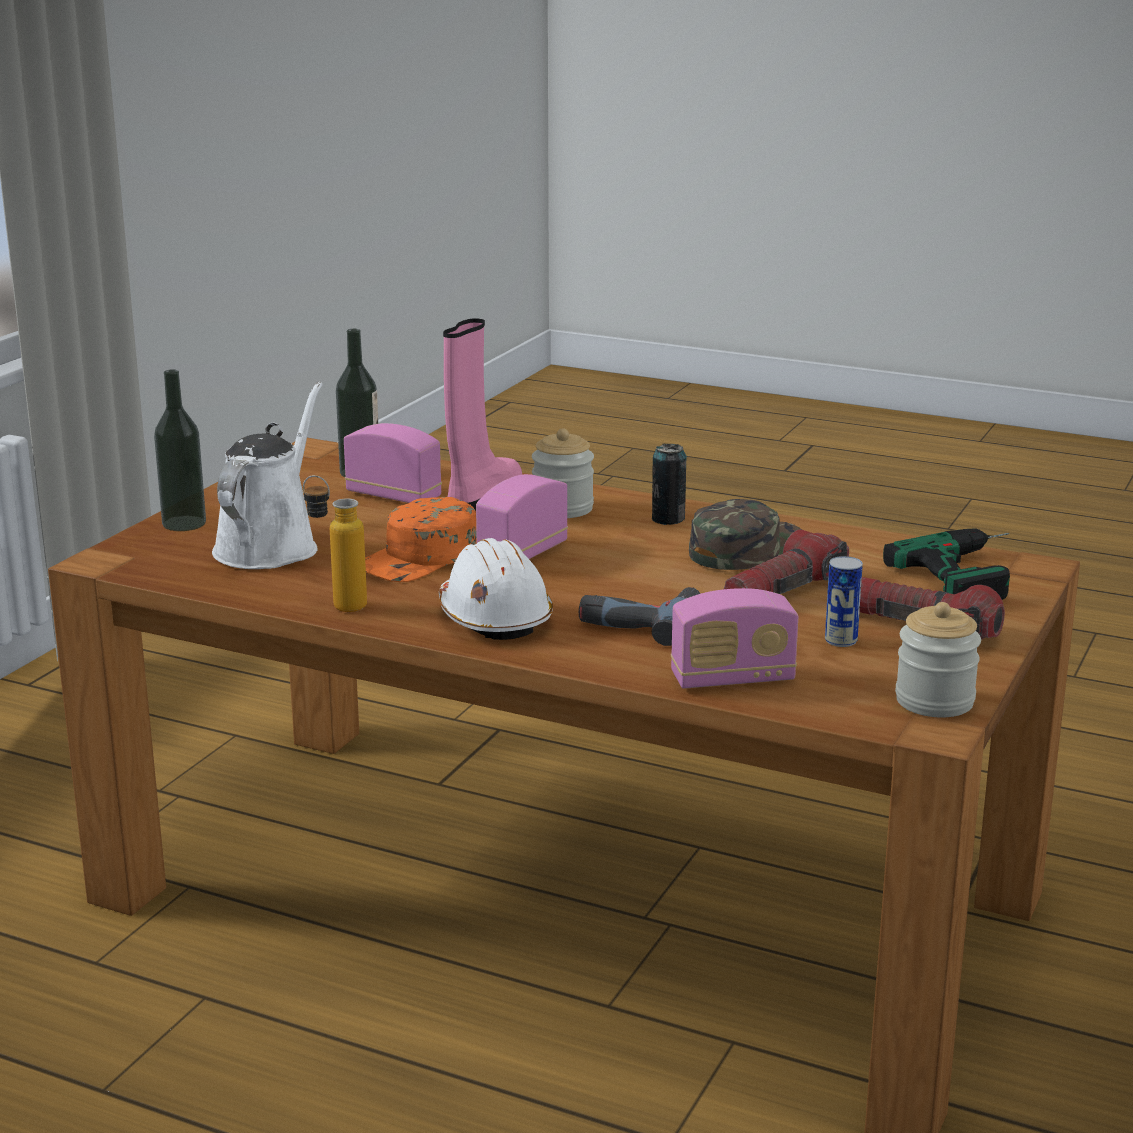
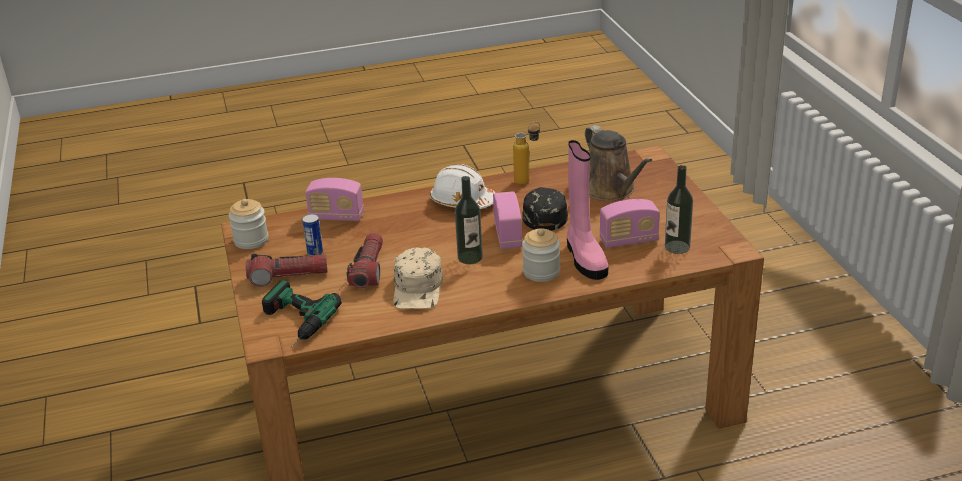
camera: 140 degrees right, 10 degrees up
(184, 523) = (669, 183): bottle -> bottle (470, 257)
(270, 546) = (611, 190): white watering can -> brown watering can
(418, 558) = (543, 213): orange cap -> black cap
(641, 621) = (405, 226): power drill -> none
(668, 519) = (482, 290): can -> none
(732, 679) = (336, 217): radio -> radio turned 120 degrees counterclockwise
(746, 549) = (418, 288): green cap -> beige cap

